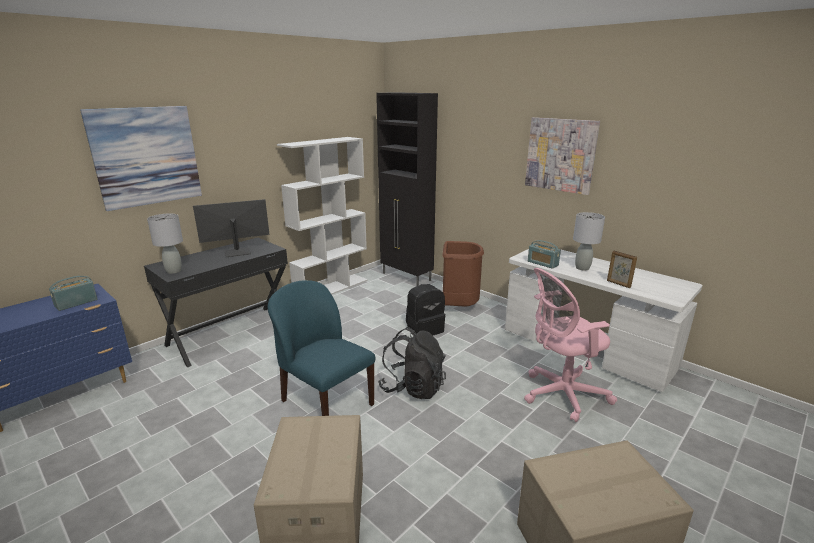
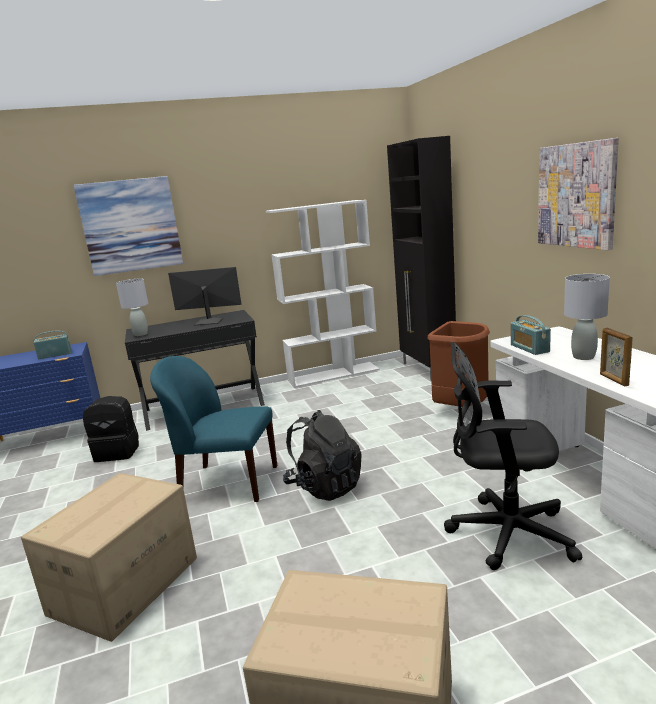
camera: 30 degrees right, 5 degrees down
(326, 402) = (227, 483): blue chair -> blue chair turned 60 degrees counterclockwise
(424, 329) = (396, 427): black backpack -> black backpack (118, 452)
(560, 395) = (504, 532): pink office chair -> black office chair

